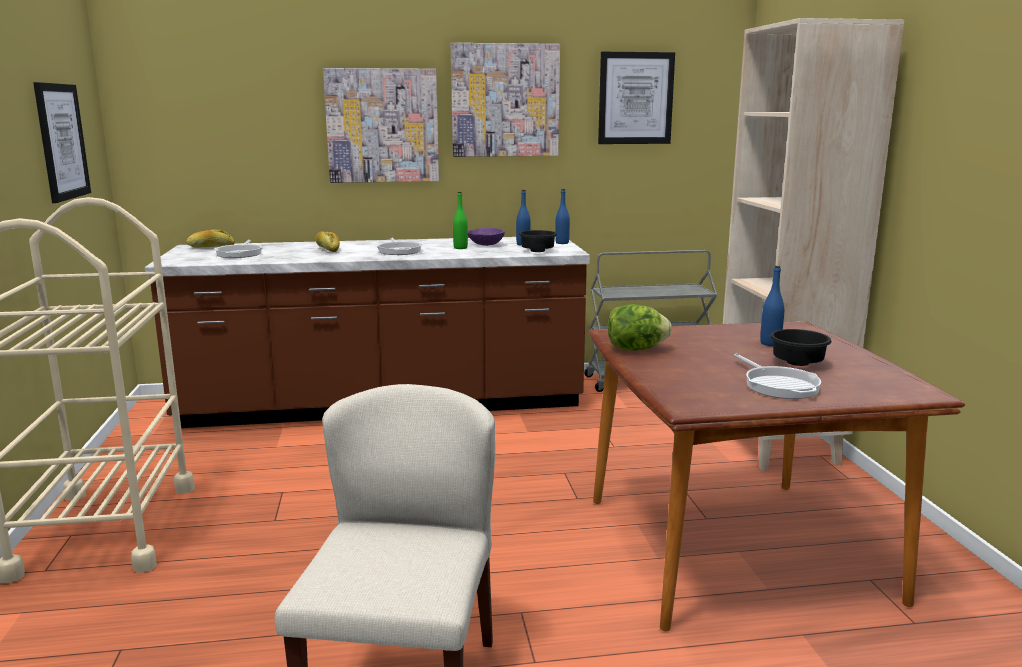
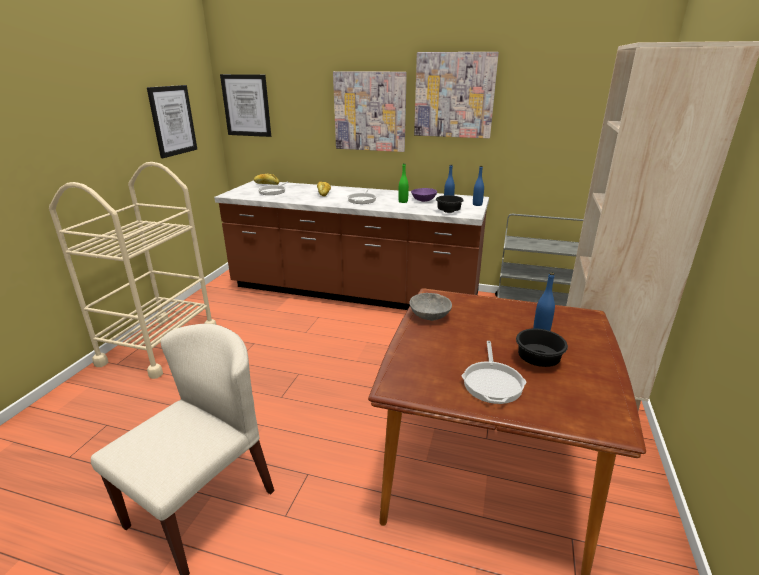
camera: 25 degrees right, 10 degrees up
(635, 98) = (558, 95): picture -> picture (246, 105)
(635, 349) = (429, 316): lettuce -> grey bowl

